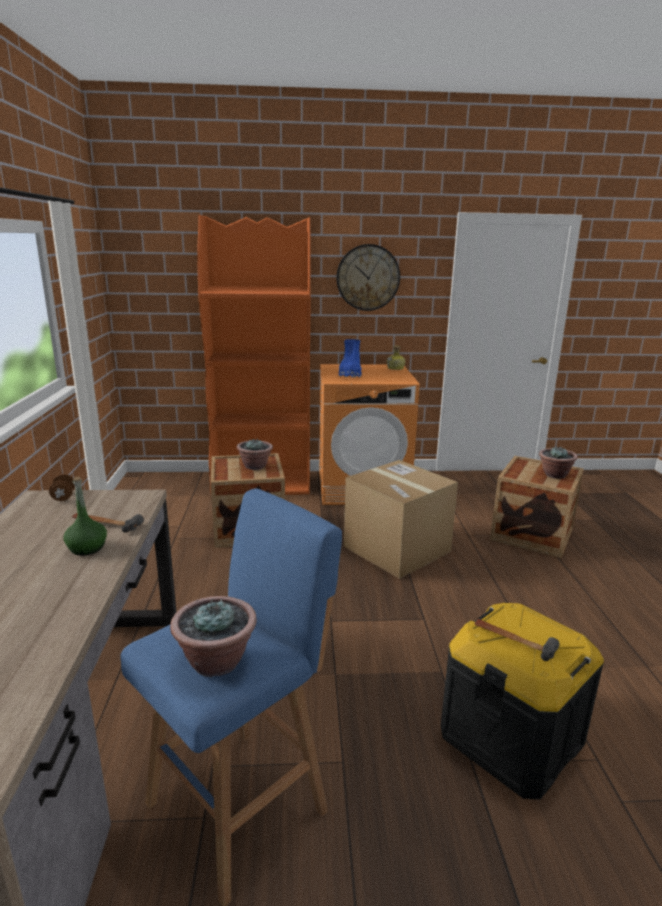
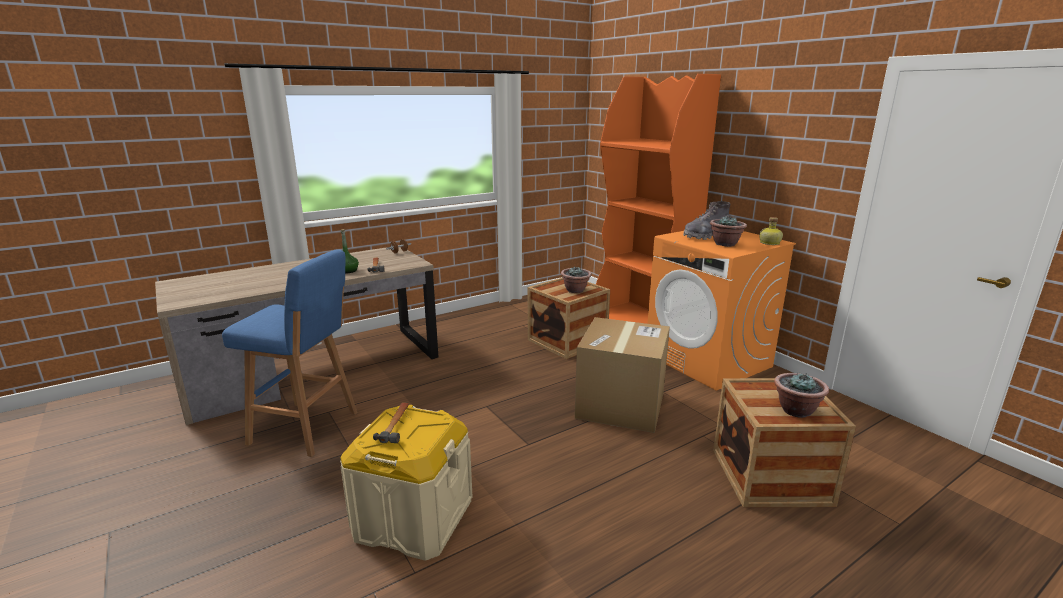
camera: 60 degrees right, 0 degrees up
(216, 661) = (264, 320): potted plant -> potted plant (725, 244)
(350, 374) = (705, 236): blue boot -> grey boot
(368, 277) = (771, 138): wall clock -> none
(511, 737) = (413, 518): black storage box -> beige storage box

